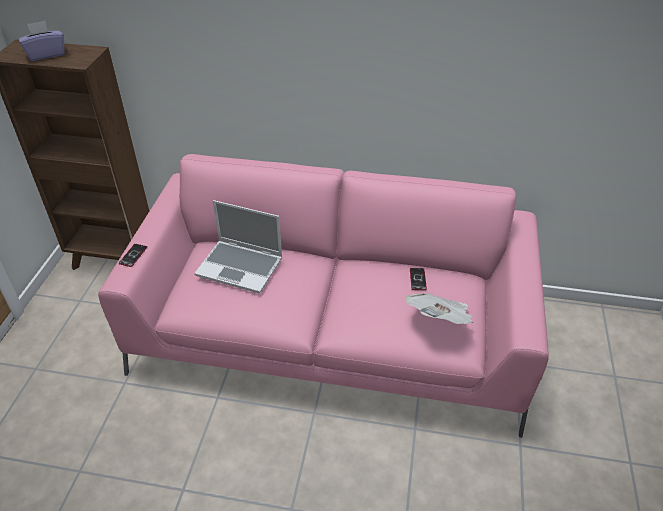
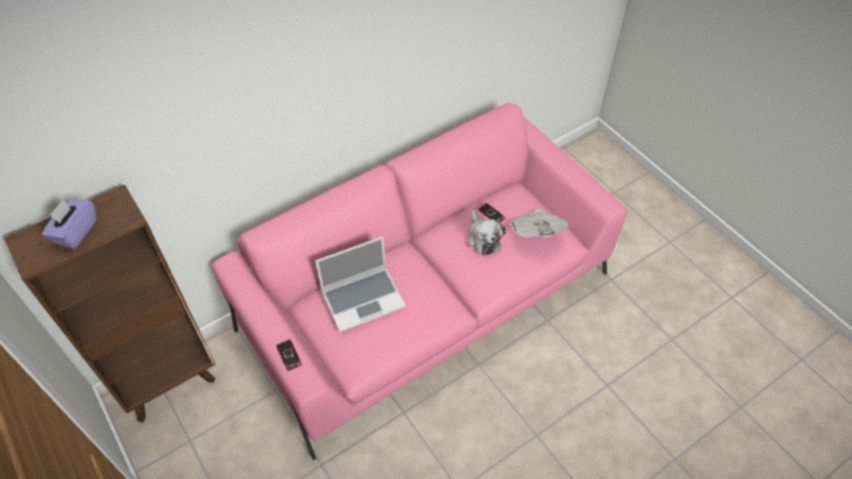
camera: 45 degrees left, 10 degrees up
(387, 292) = (483, 238): none -> plush toy

